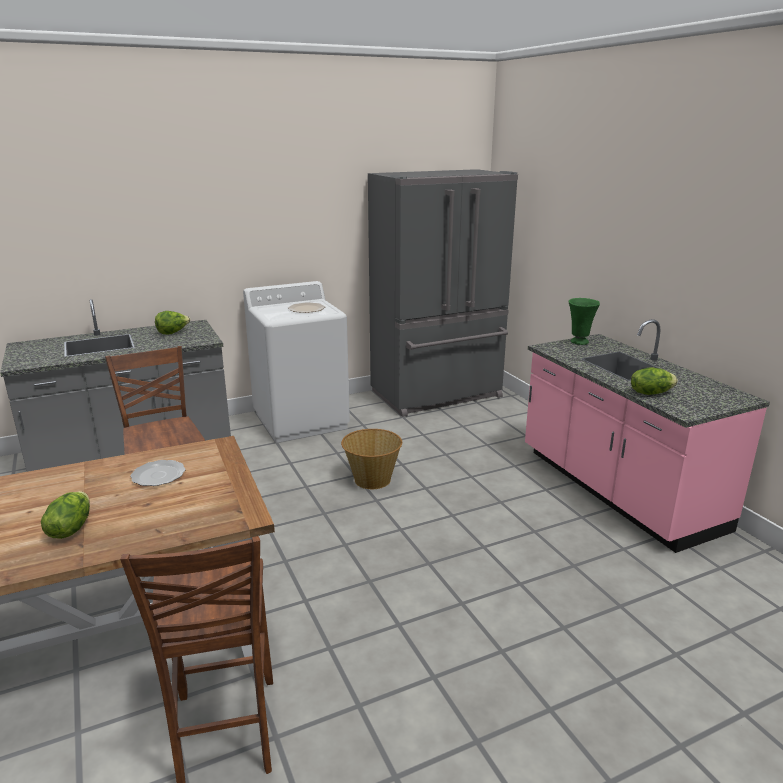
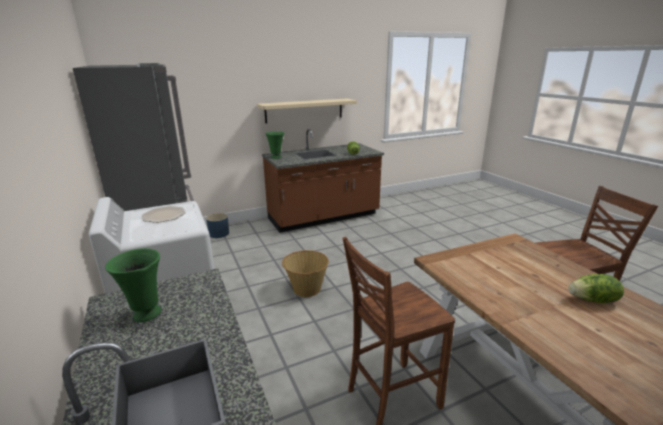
camera: 90 degrees left, 0 degrees up
(157, 475) = (496, 279): plate -> none
(173, 333) = (146, 315): lettuce -> green vase
(514, 412) = (219, 233): none -> blue planter
(617, 490) = (324, 217): pink counter -> brown counter
(679, 286) = (304, 110): none -> beige shelf

